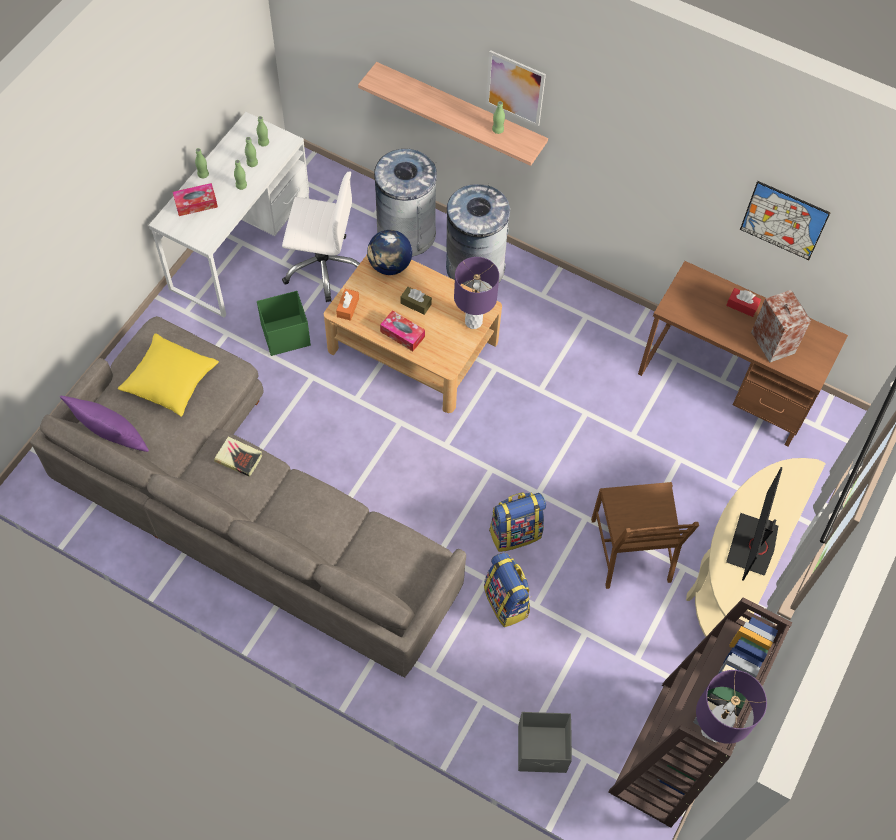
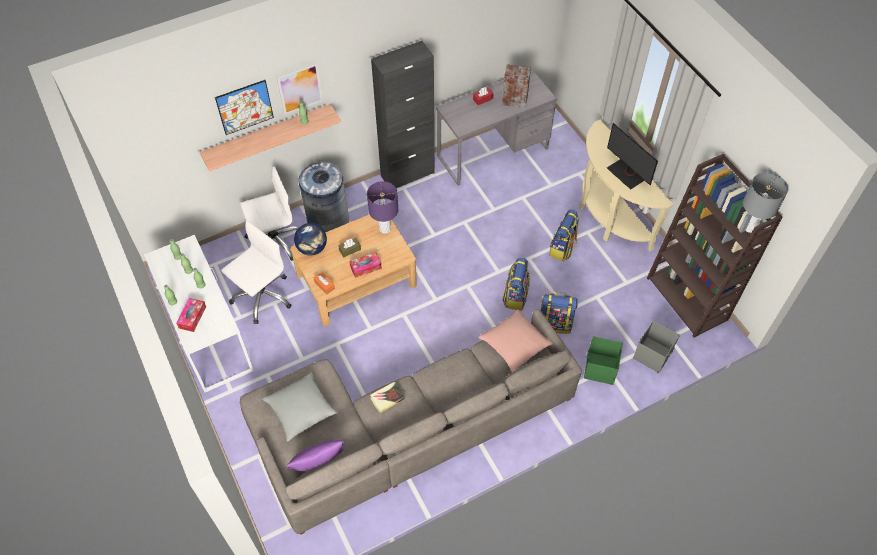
camera: 55 degrees left, 5 degrees down
(170, 381) = (301, 410): yellow pillow -> grey pillow
(285, 335) = (295, 343): green storage box -> green storage box (600, 369)
(403, 557) = (515, 345): none -> pink pillow
(406, 233) = (275, 241): grey trash can -> white office chair
(610, 309) = (407, 174): none -> black cabinet
(632, 551) = (562, 248): brown chair -> backpack
(712, 731) = (749, 227): purple table lamp -> grey table lamp
(726, 384) = (493, 152): brown desk -> grey desk
(784, 220) = (478, 34): picture -> picture (245, 107)

